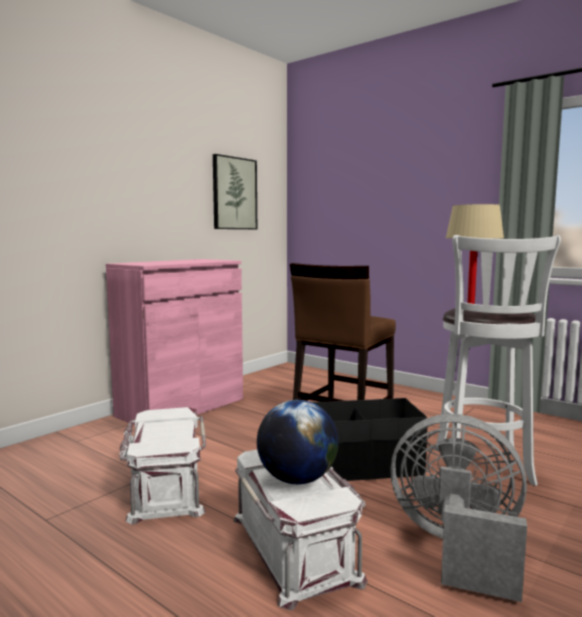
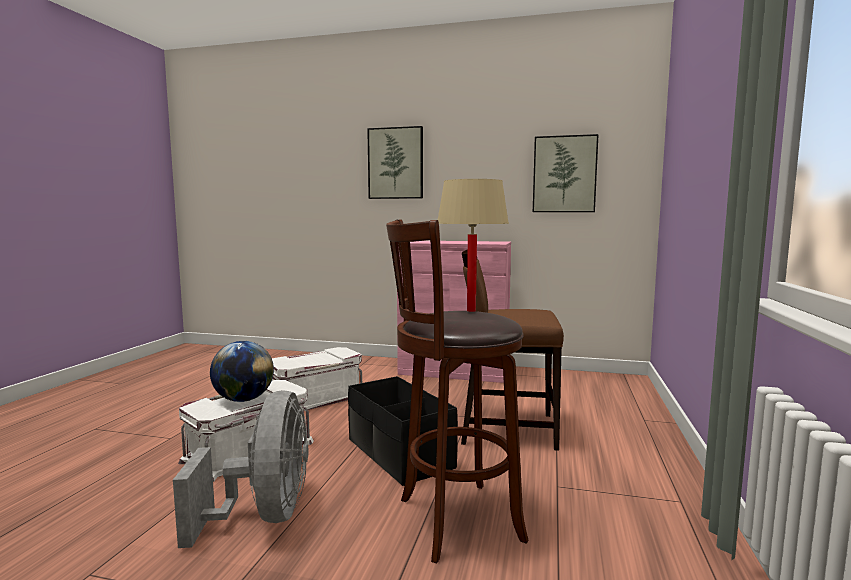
camera: 65 degrees right, 0 degrees up
(75, 160) = (395, 163): none -> picture
(483, 468) = (453, 520): white stool -> brown stool

